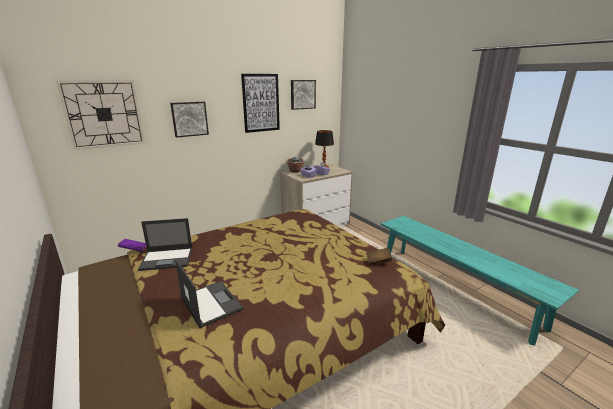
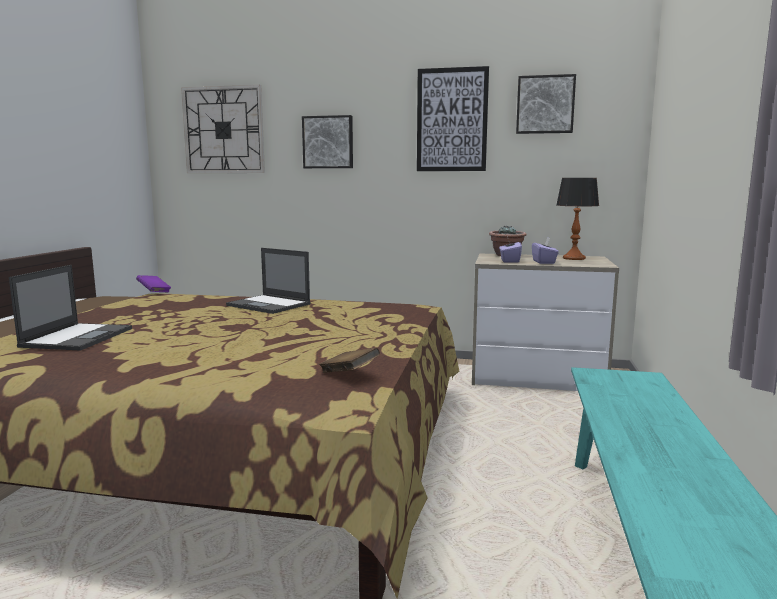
camera: 45 degrees right, 10 degrees down
(167, 259) = (154, 302): laptop -> laptop (269, 305)

